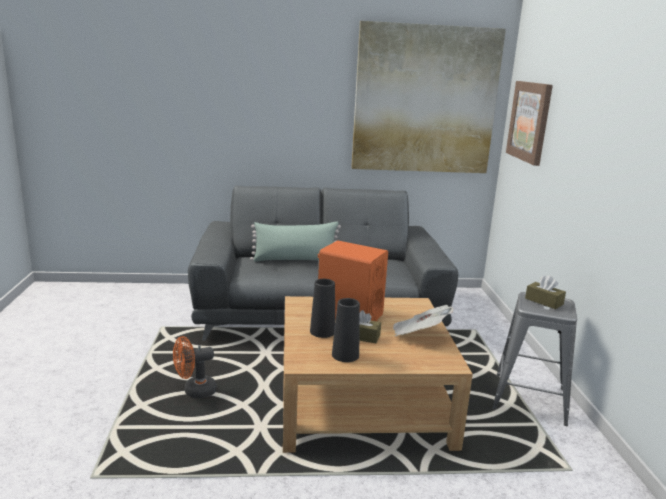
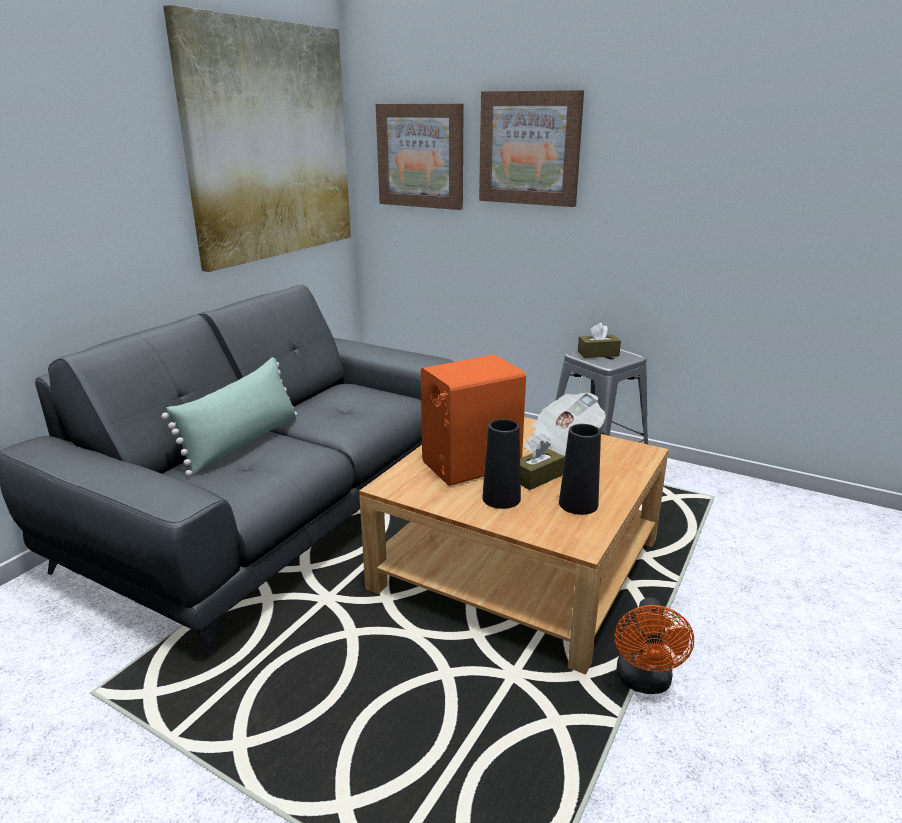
camera: 55 degrees left, 5 degrees up
(194, 391) = (360, 717): orange fan -> orange fan (644, 682)
(575, 124) = (530, 148): none -> picture

